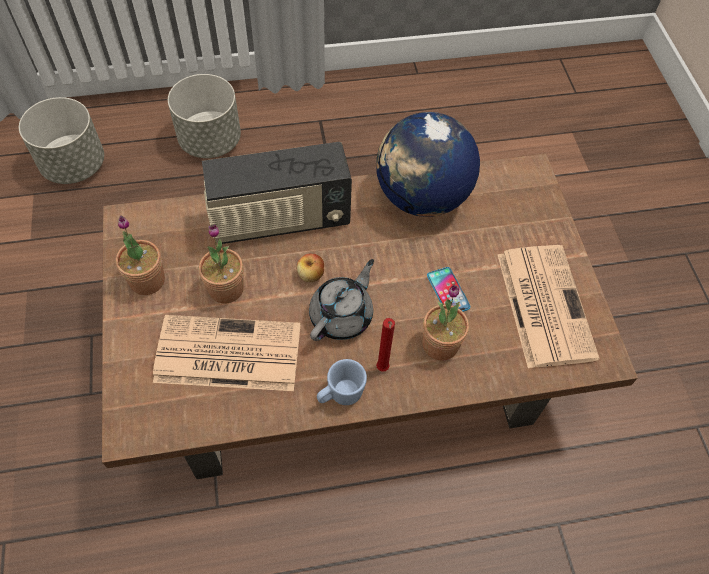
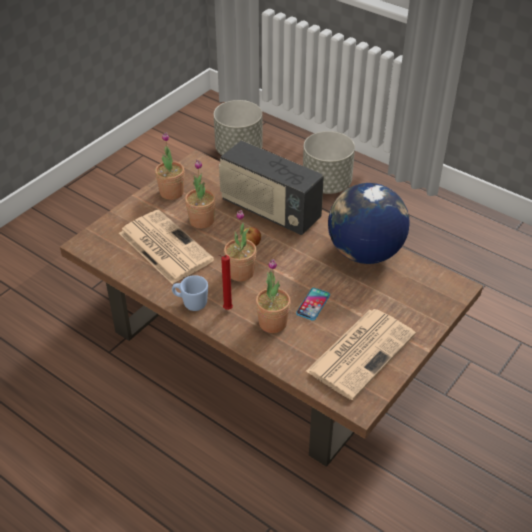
camera: 50 degrees right, 15 degrees down
(342, 315) = (240, 272): grey teapot -> potted plant

